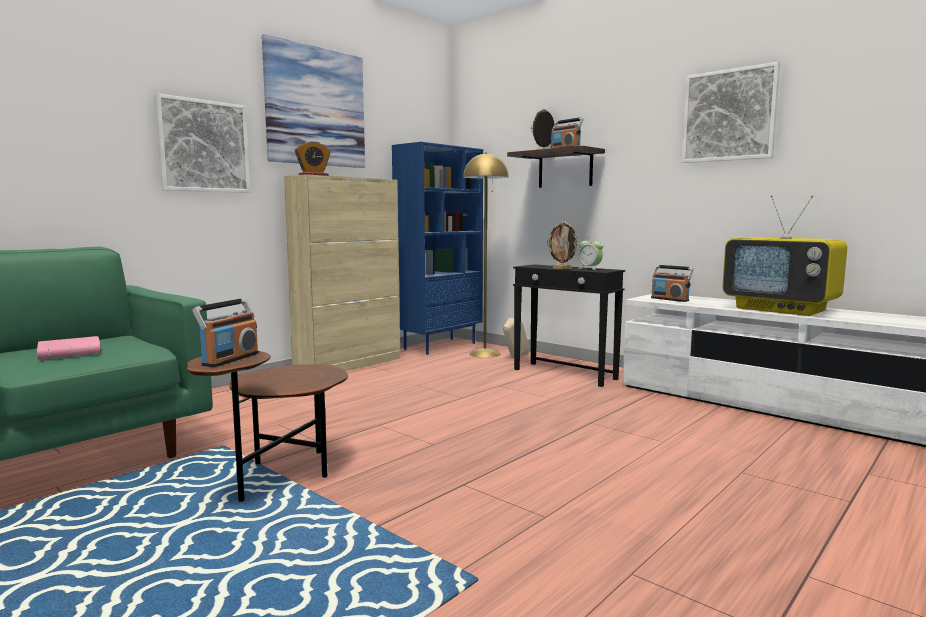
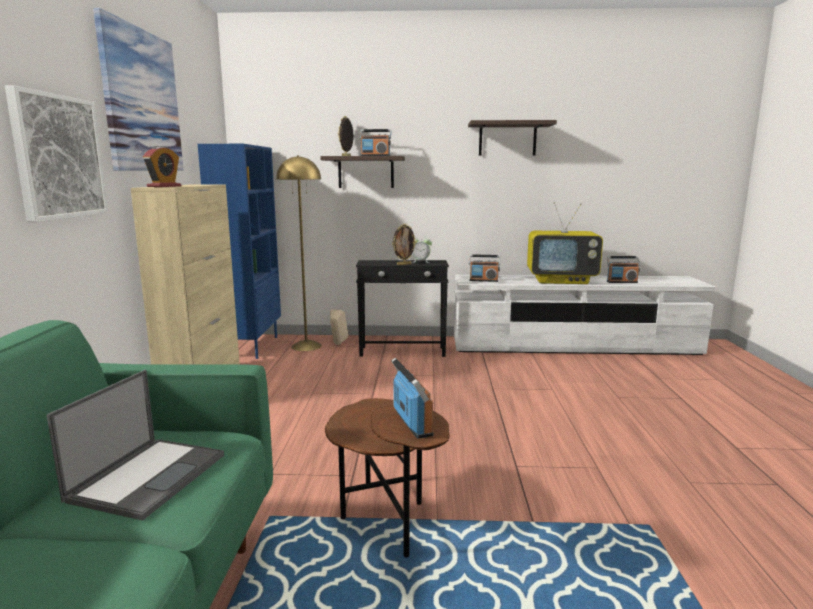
camera: 40 degrees left, 5 degrees up
(72, 353) = (149, 476): pink book -> laptop
(729, 115) = (507, 139): picture -> shelf
(881, 320) = (621, 282): none -> radio

